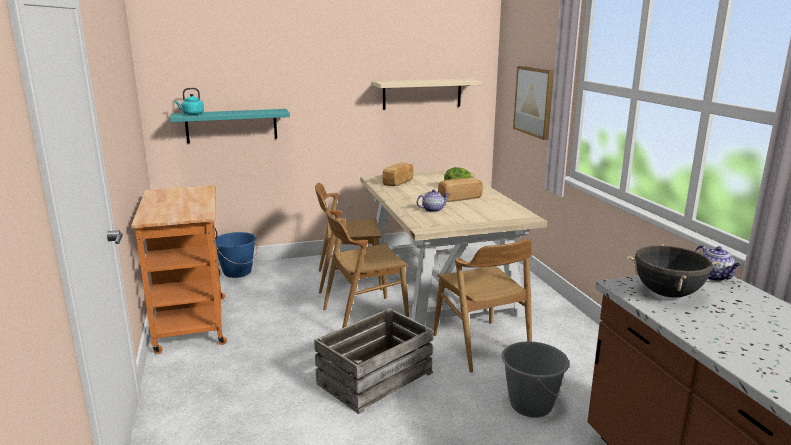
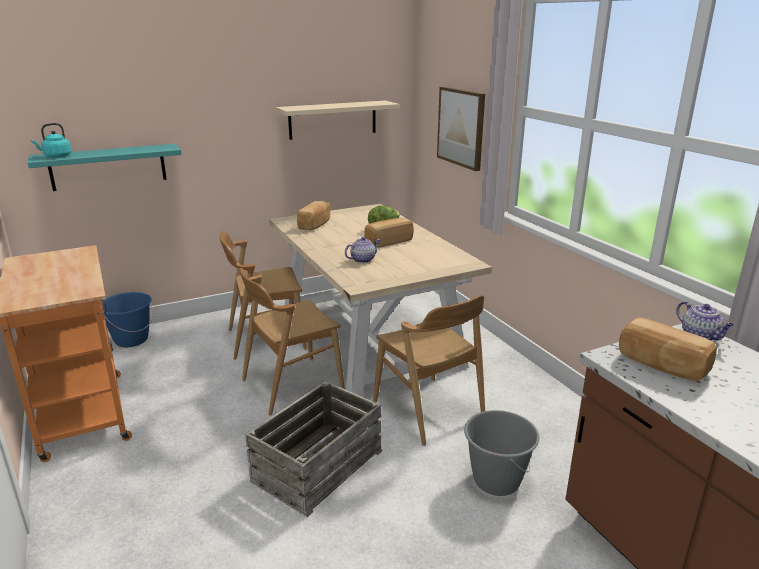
camera: 10 degrees left, 5 degrees up
(667, 294) = (661, 365): black cooking pot -> bread

